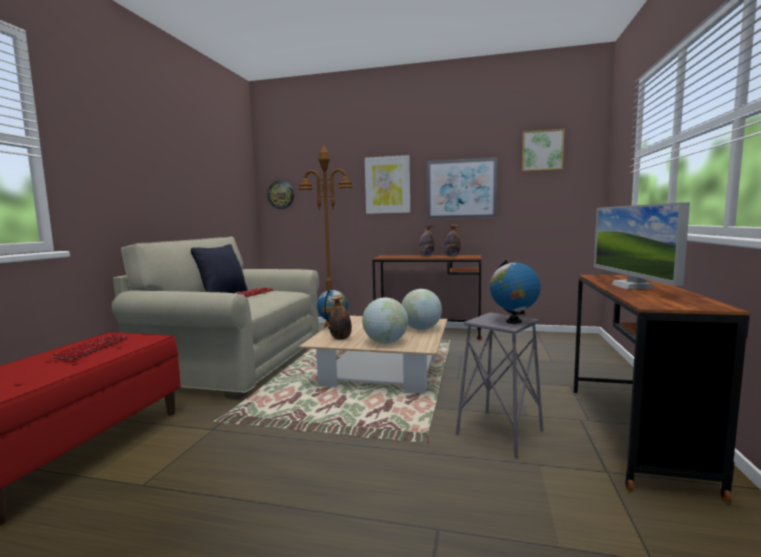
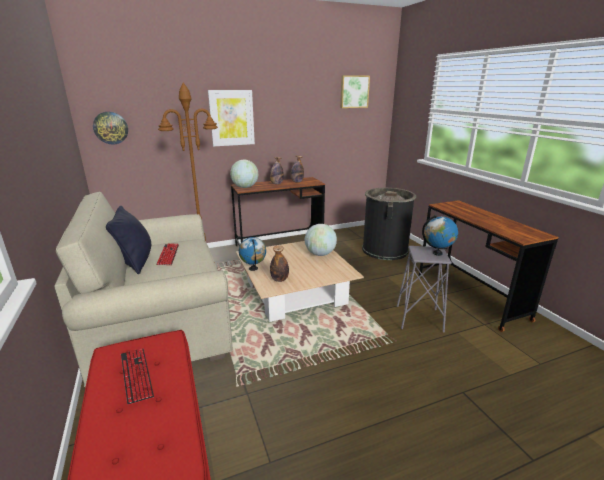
camera: 35 degrees left, 15 degrees up
(385, 342) = (318, 275): globe -> globe (245, 187)
(461, 189) = (296, 122): picture -> none
(559, 358) = (384, 250): none -> black trash can
(632, 286) = (479, 217): monitor -> none

